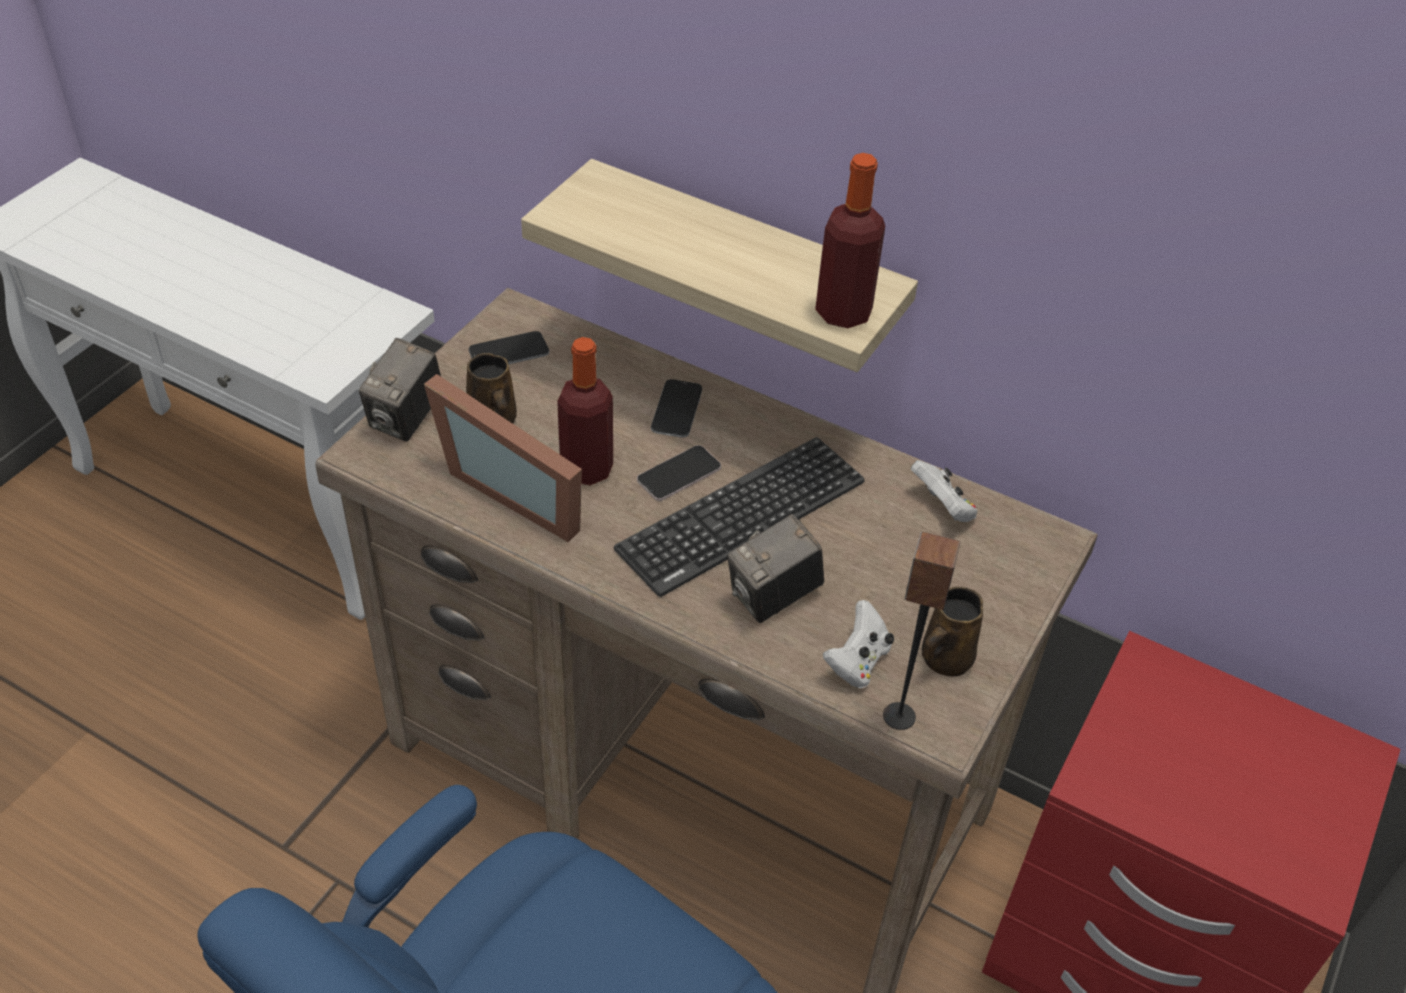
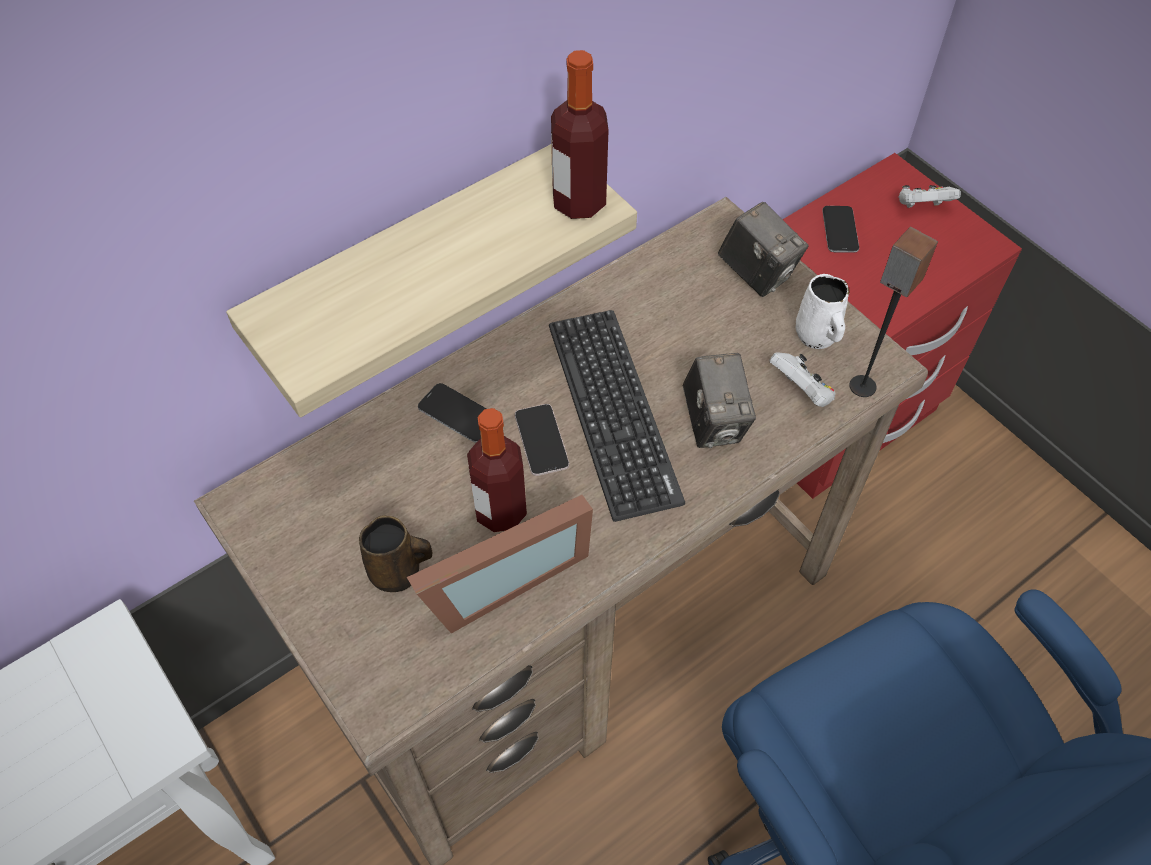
camera: 65 degrees left, 10 degrees up
(406, 418) = (348, 653): camera -> camera (757, 273)
(509, 352) = (299, 528): phone -> phone (840, 230)
(943, 508) = (663, 274): white game controller -> white game controller (922, 207)
(944, 659) = (817, 336): brown mug -> white mug

